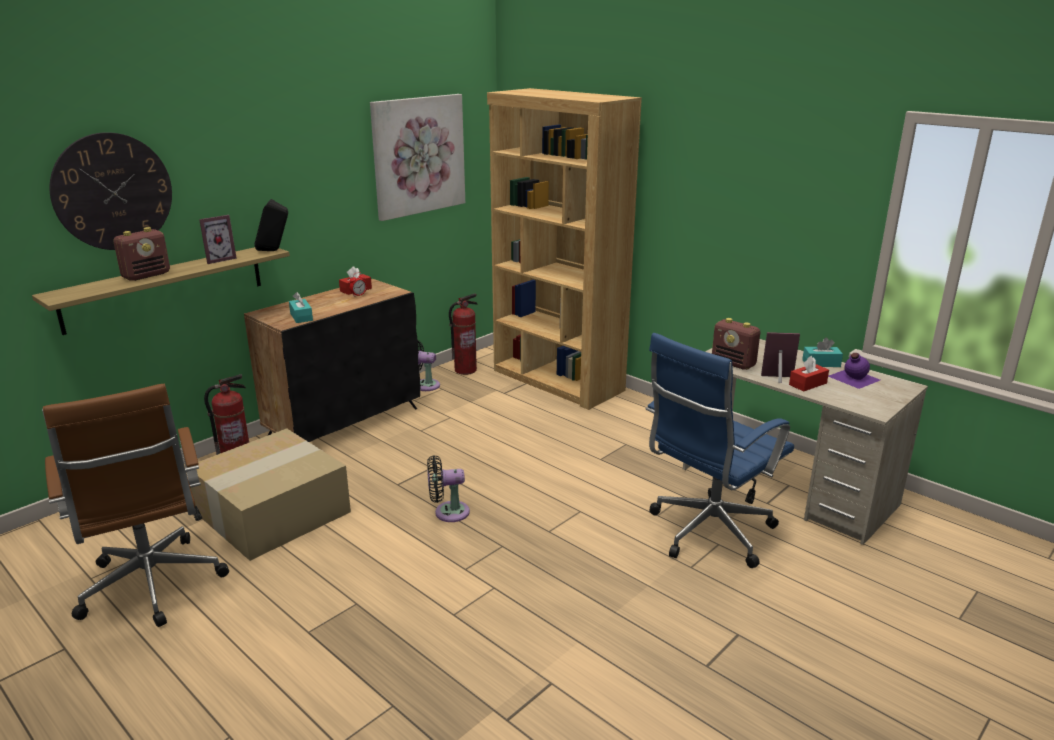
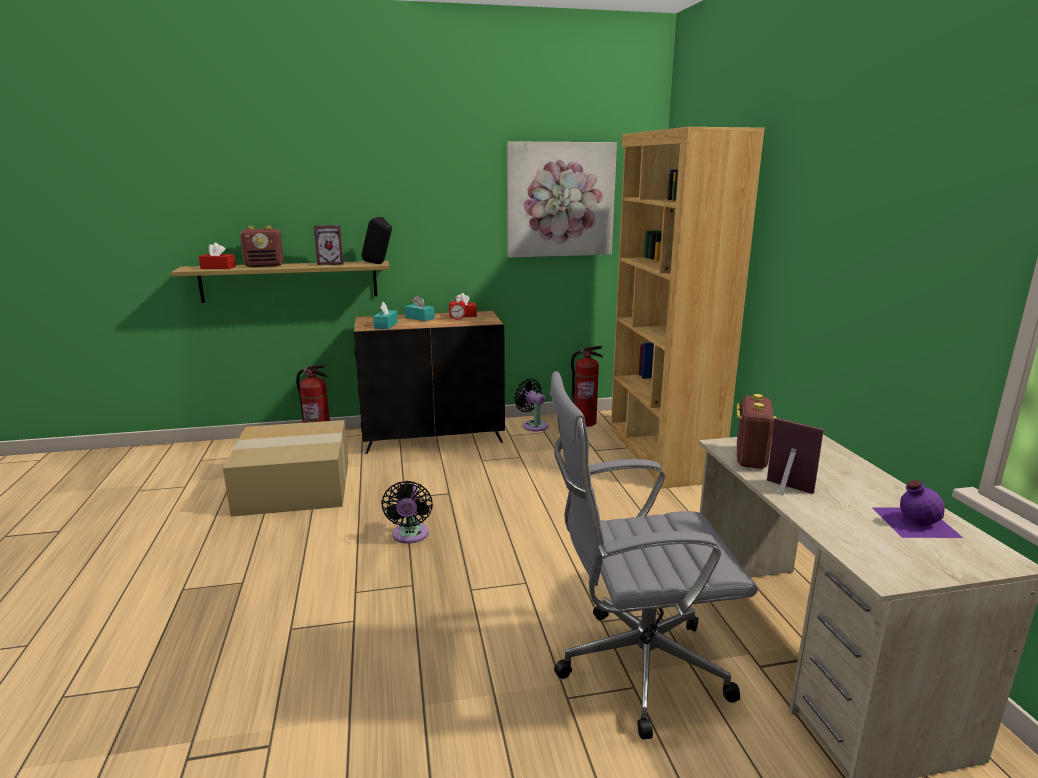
camera: 35 degrees right, 5 degrees down
(113, 192) = (251, 194): wall clock -> none
(152, 588) = (155, 512): brown office chair -> none
(448, 512) = (410, 536): black fan -> black fan turned 120 degrees counterclockwise
(707, 534) = (634, 668): blue office chair -> grey office chair
(734, 363) = (750, 458): radio -> radio turned 150 degrees counterclockwise
(807, 384) = (822, 508): red tissue box -> red tissue box (218, 268)
(821, 363) = (886, 490): turquoise tissue box -> turquoise tissue box (419, 318)

